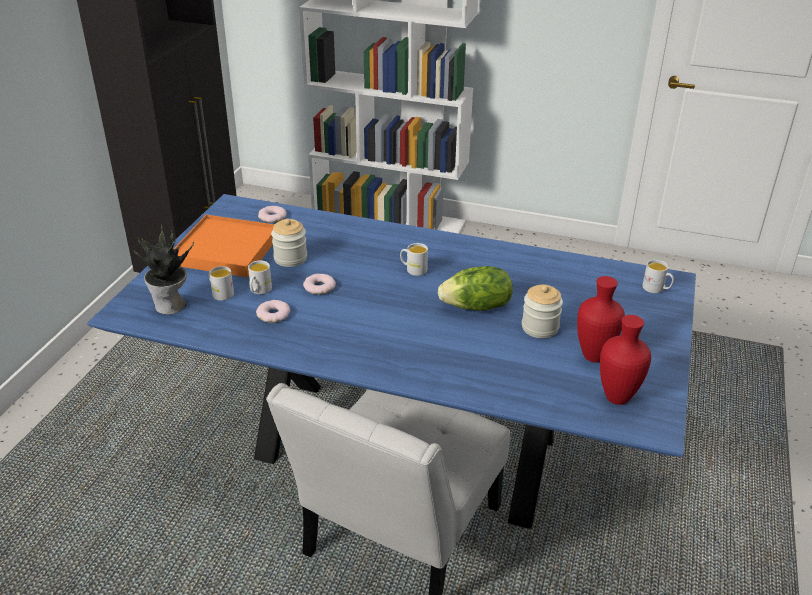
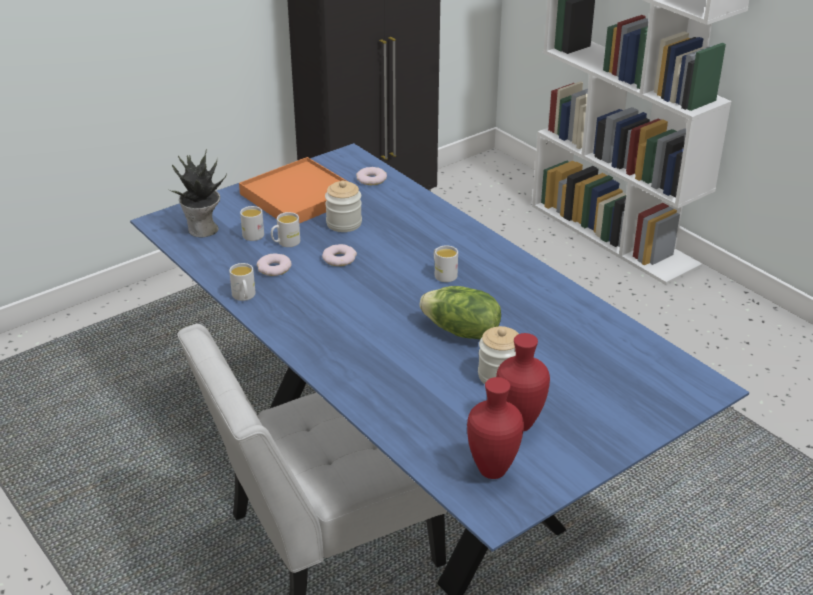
camera: 35 degrees right, 0 degrees up
(656, 289) = (677, 389): white mug -> white mug (244, 297)

